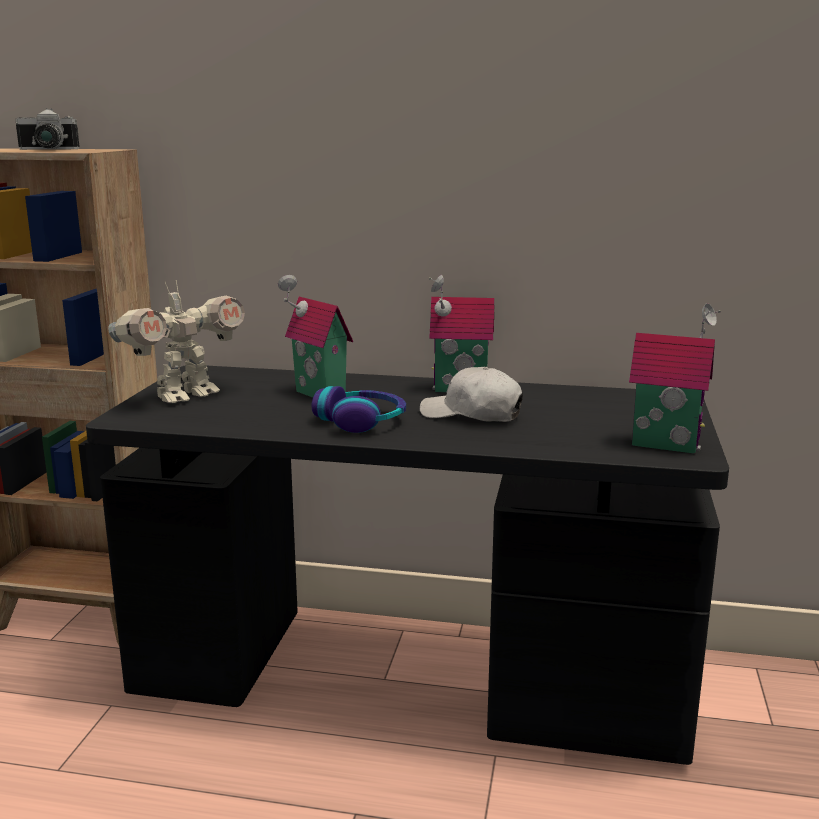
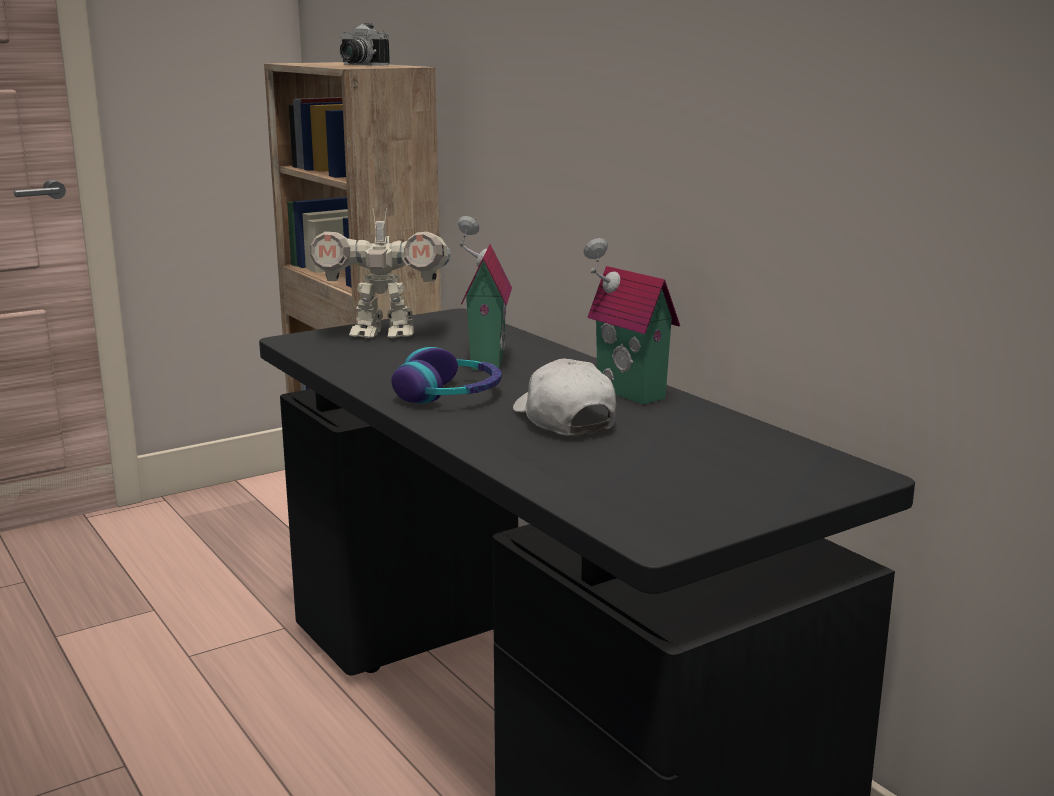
camera: 45 degrees right, 0 degrees up
(666, 443) = (672, 515): toy house -> none

